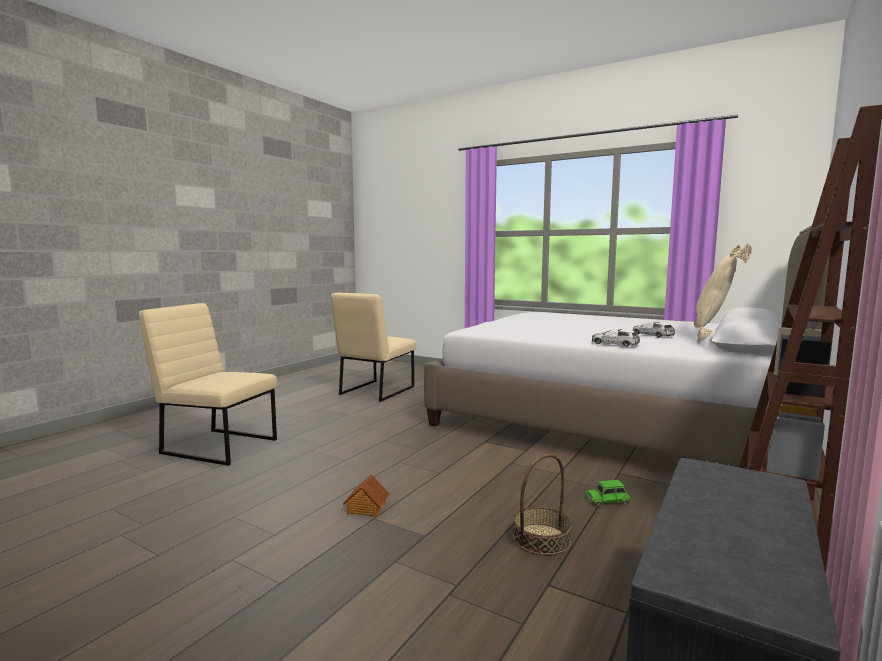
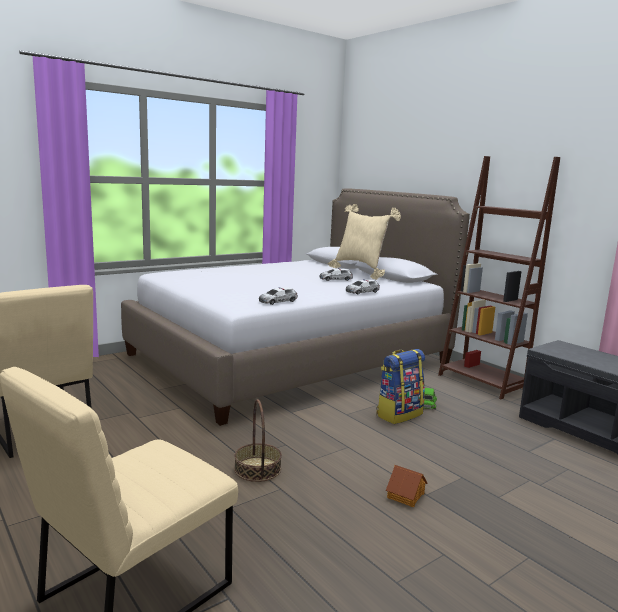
camera: 70 degrees left, 5 degrees up
(505, 332) = (277, 301): none -> toy car
(541, 539) = (475, 438): basket -> basket (258, 469)
(548, 487) = (399, 414): none -> backpack

